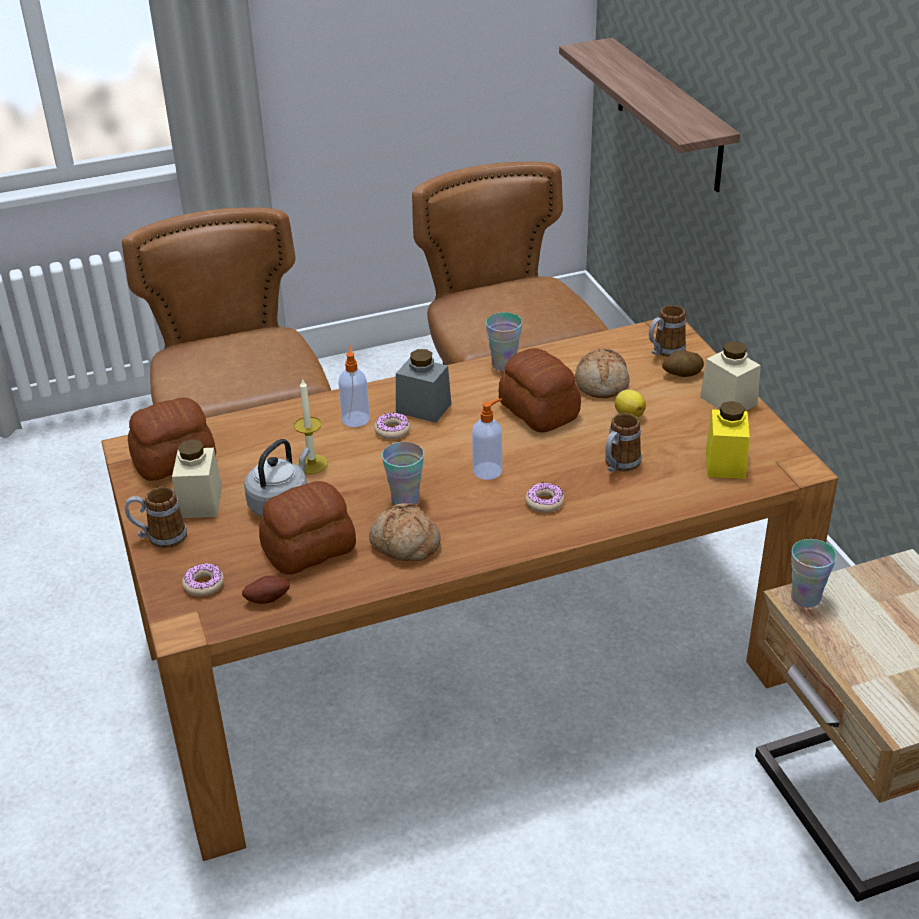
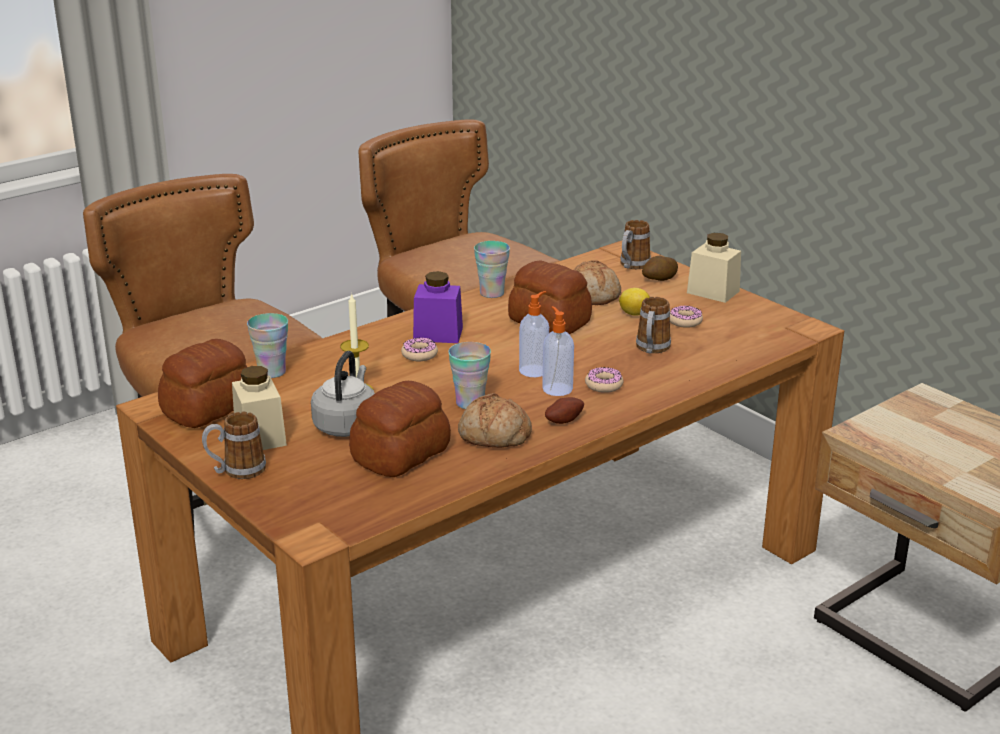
camera: 20 degrees left, 10 degrees down
(204, 584) = (311, 500): donut -> donut (685, 321)
(267, 598) = (386, 499): potato -> potato (563, 420)
(355, 418) = (376, 351): soap dispenser -> soap dispenser (557, 388)
(423, 408) = (438, 334): grey jar -> purple jar
(669, 115) = (554, 80): shelf -> none
(725, 463) = (743, 334): yellow jar -> none
(805, 598) = (860, 430): cup -> cup (272, 372)

